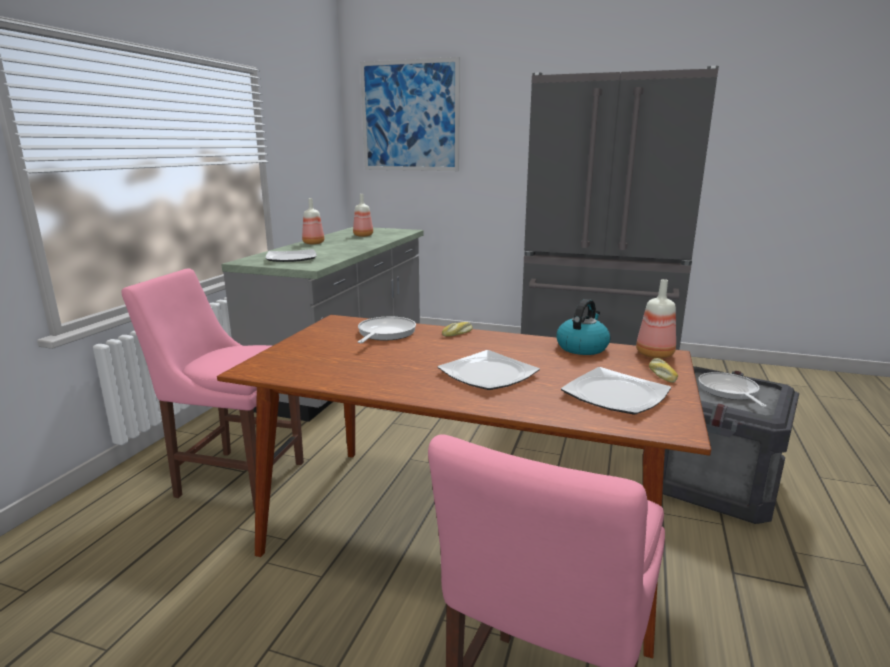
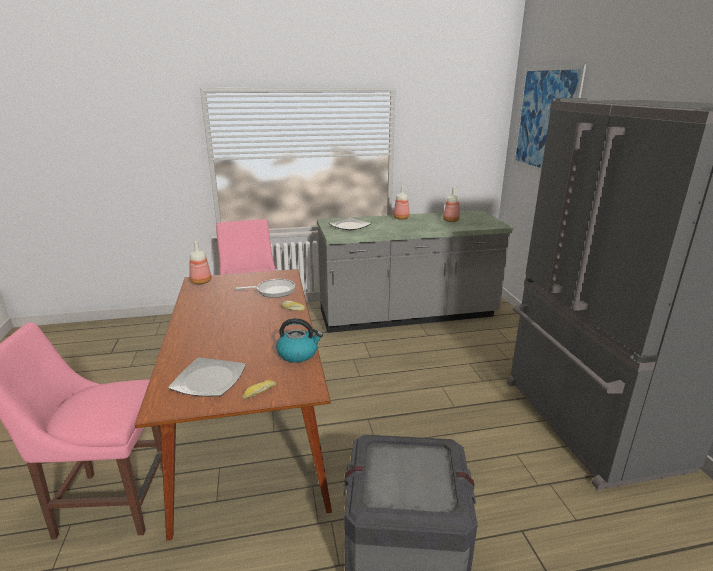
camera: 60 degrees right, 5 degrees up
(488, 374) = (222, 334): plate -> none
(655, 355) = (304, 385): bottle -> bottle (200, 282)
(729, 391) = (413, 475): frying pan -> none

